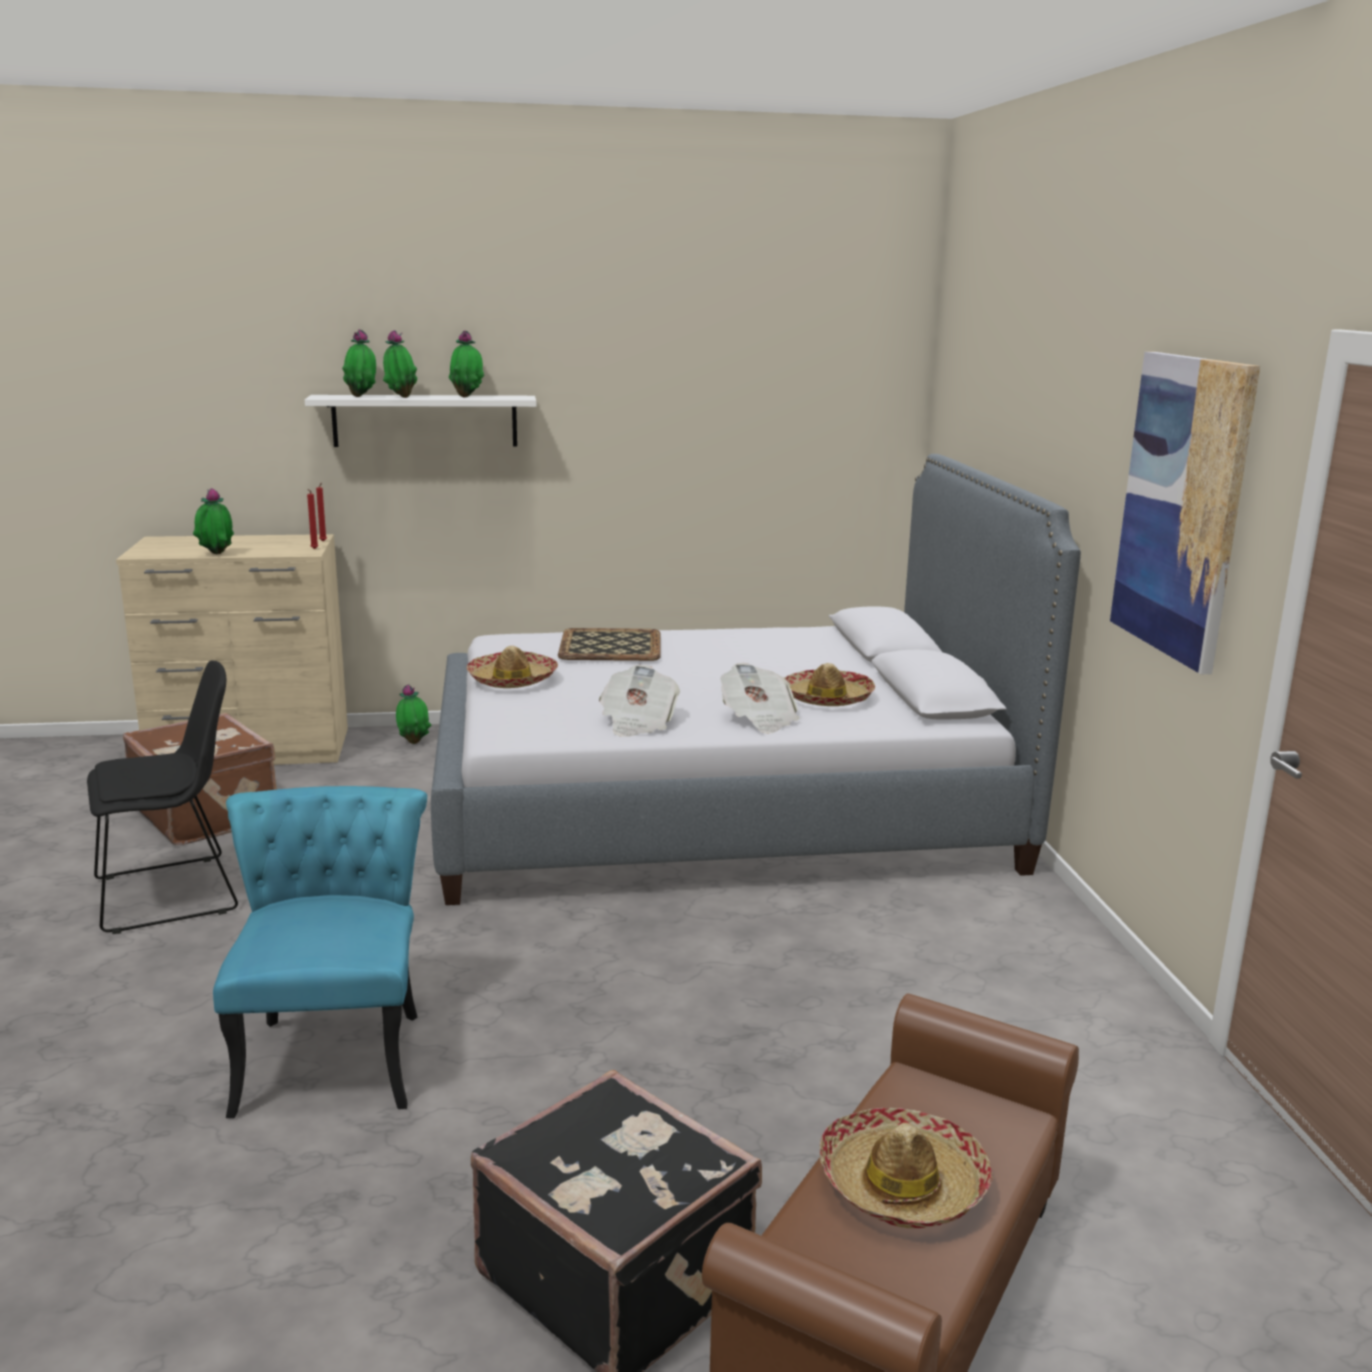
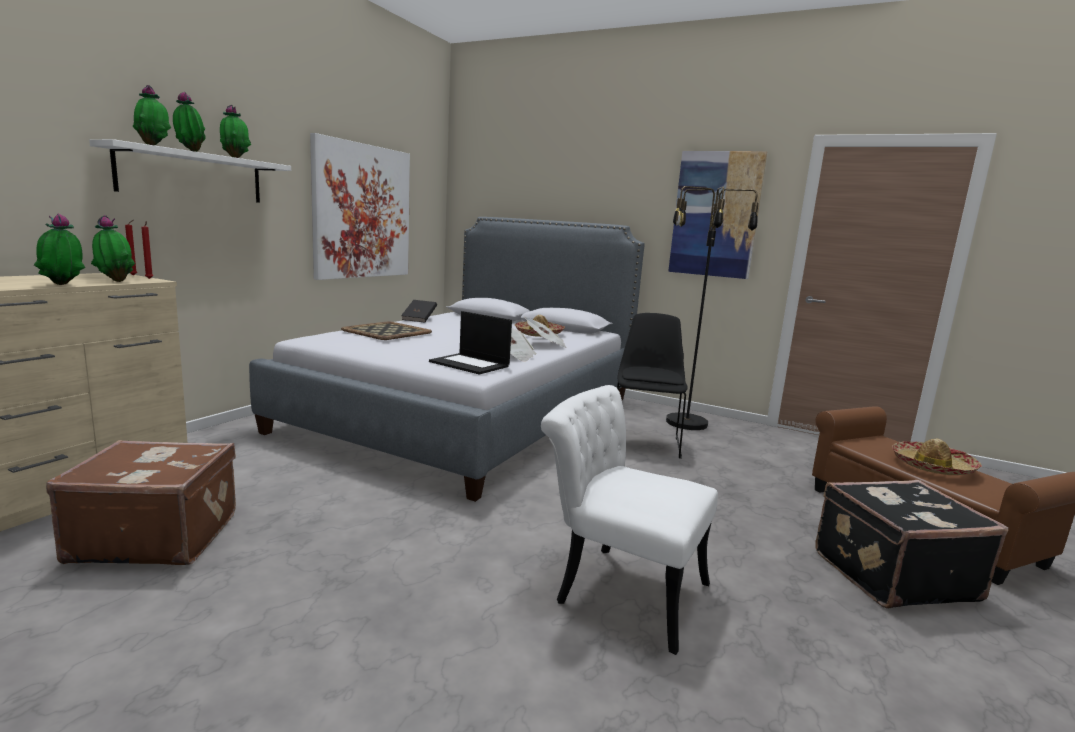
camera: 55 degrees left, 5 degrees down
(173, 893) = (279, 590): black chair -> black chair (644, 442)
(334, 1050) = (617, 588): turquoise chair -> white chair
(414, 742) = (218, 440): potted plant -> potted plant (115, 281)
(512, 680) = (389, 353): hat -> none
(539, 720) = (470, 364): none -> laptop
(707, 447) = (362, 212): none -> picture
(741, 632) = (419, 319): none -> black book
(1024, 958) = (685, 423): none -> floor lamp

